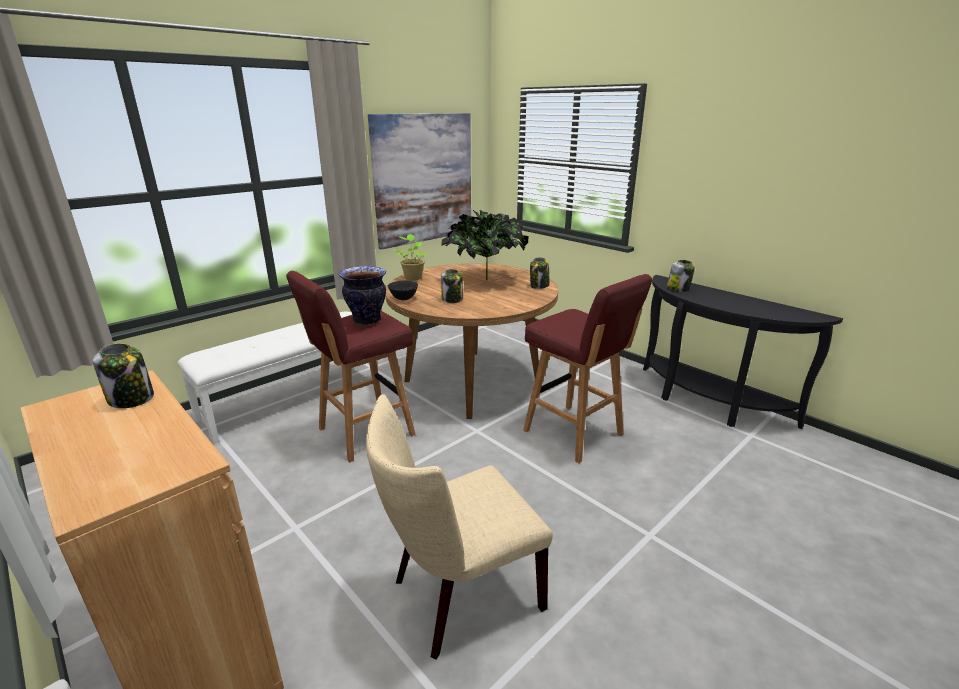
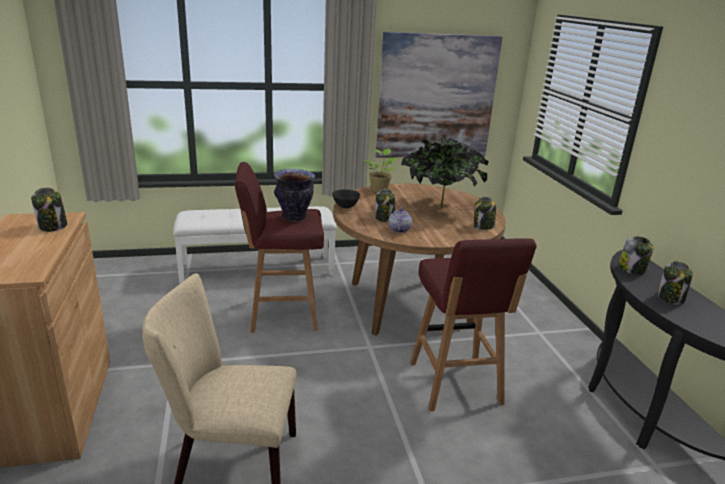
camera: 30 degrees right, 0 degrees up
(478, 305) = (399, 229): none -> teapot
(726, 300) = (671, 298): none -> jar

